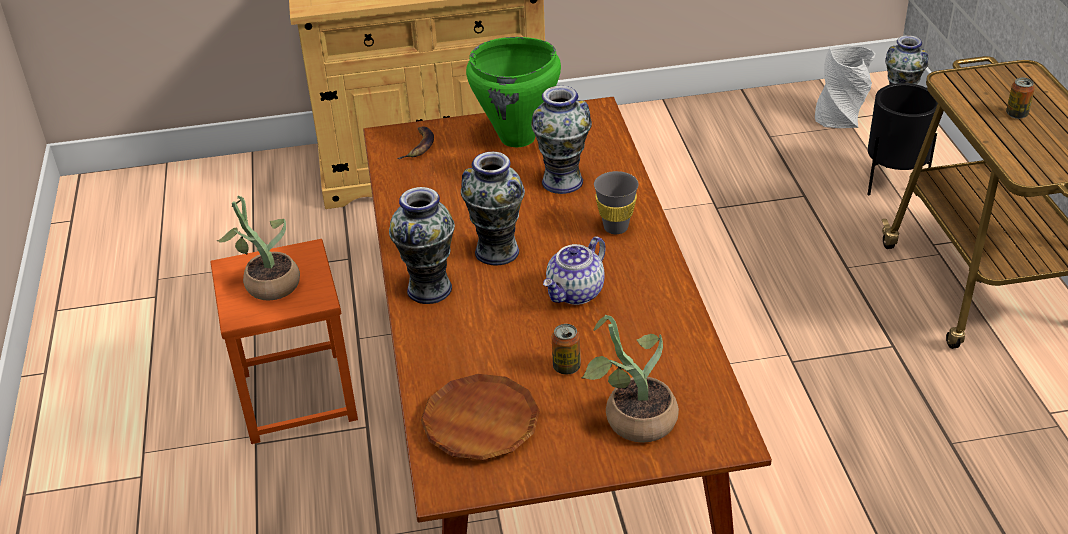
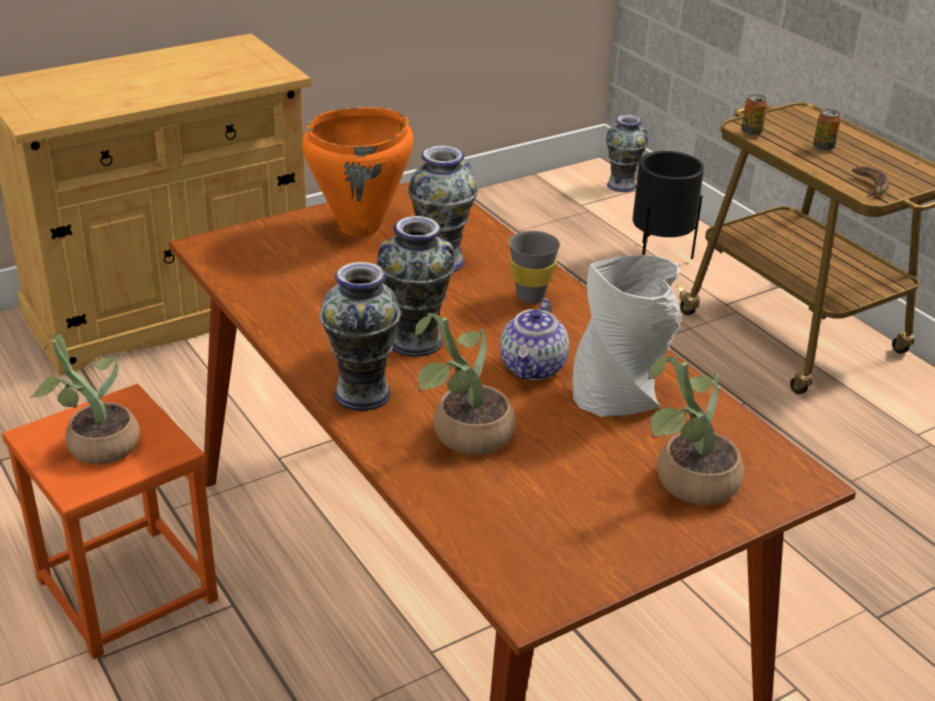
camera: 25 degrees left, 5 degrees down
(419, 146) = (250, 250): banana -> banana (869, 185)
(481, 423) = (523, 524): brown plate -> none
(483, 340) = (463, 435): none -> potted plant
(518, 138) = (361, 227): green cooking pot -> orange cooking pot
(566, 367) = (577, 444): can -> can (751, 132)
(841, 118) = (575, 205): grey vase -> grey vase (620, 392)

